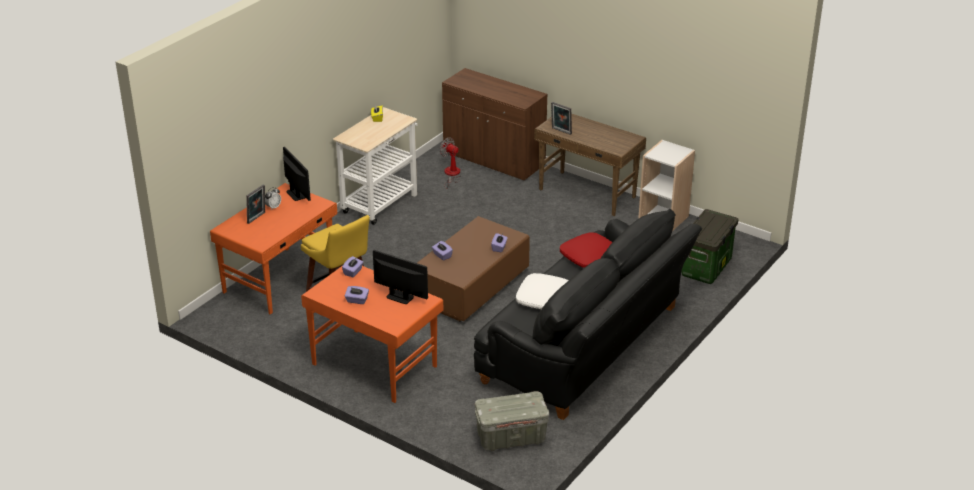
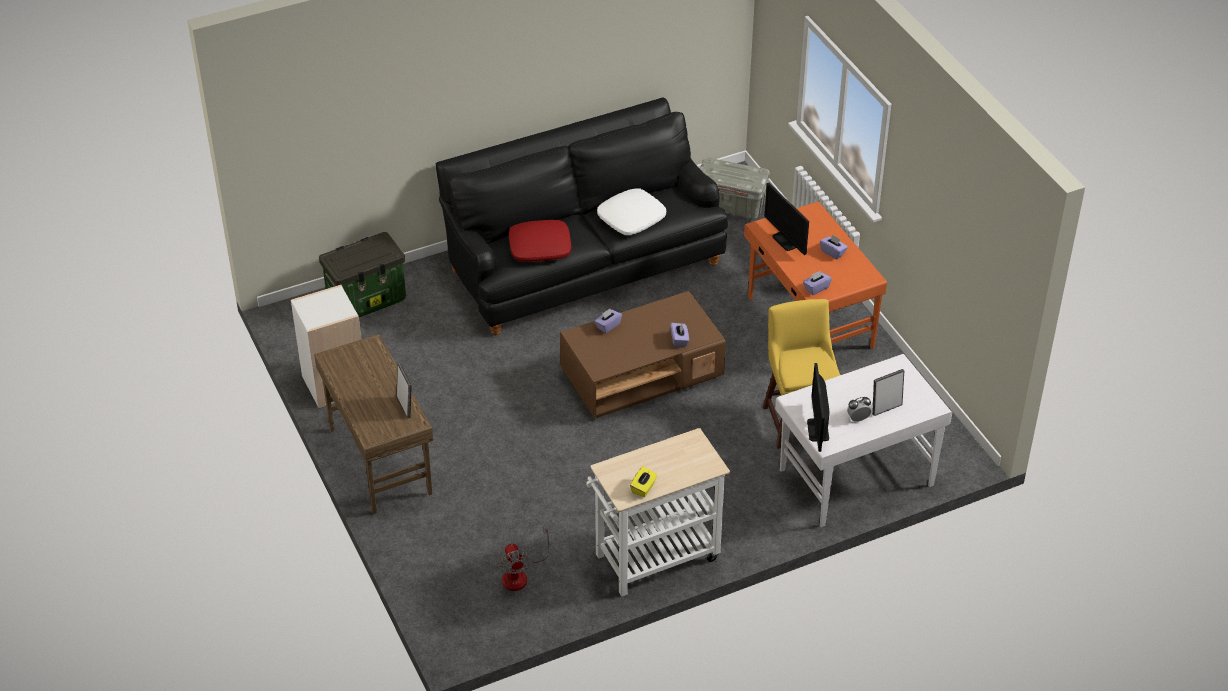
camera: 150 degrees left, 10 degrees up
(280, 280) = (854, 477): orange desk -> white desk
(493, 159) = (438, 580): brown cabinet -> none

